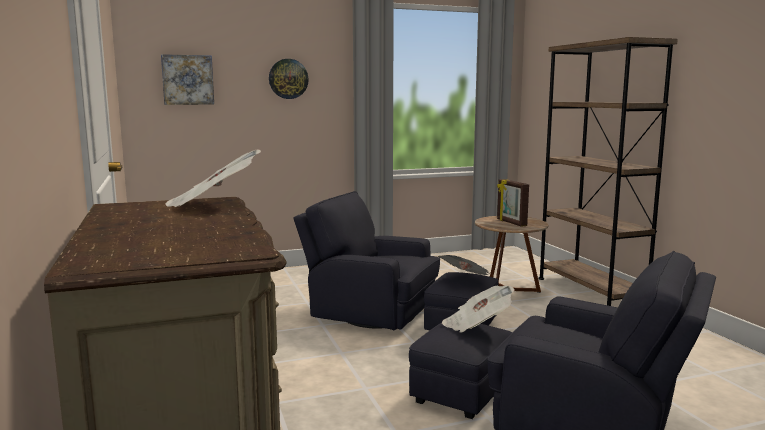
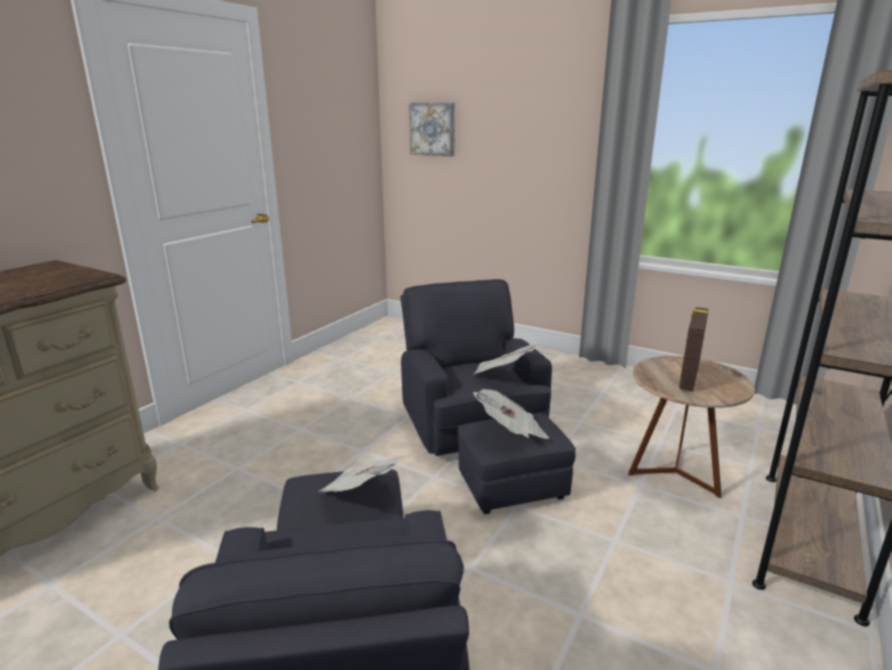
camera: 50 degrees right, 10 degrees up
(213, 204) = (67, 280): newspaper -> newspaper (502, 374)
(288, 79) = (530, 129): wall clock -> none

